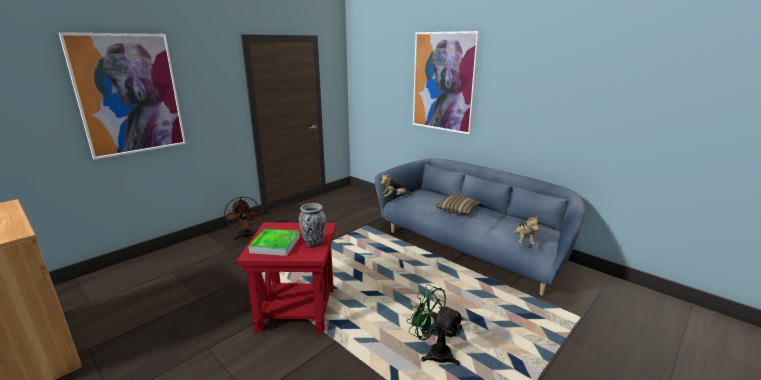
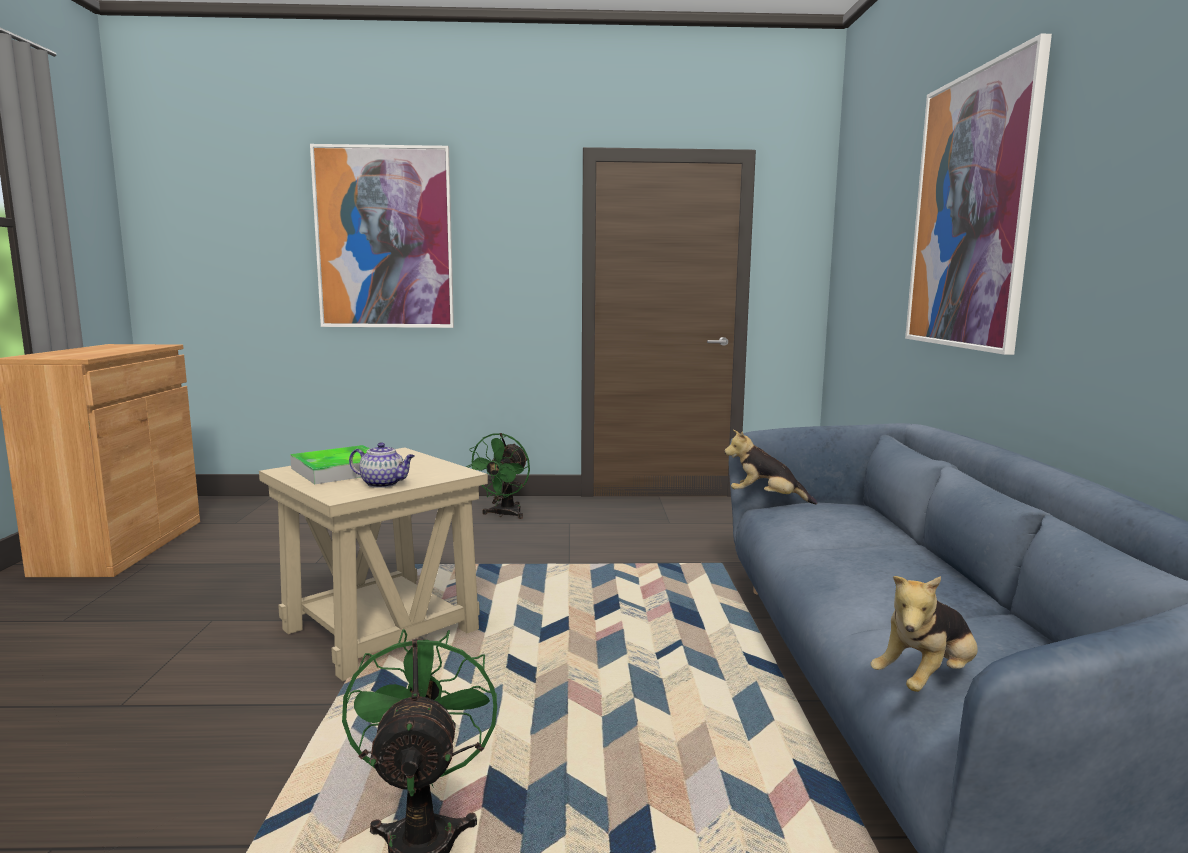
camera: 45 degrees right, 10 degrees down
(245, 236) = (504, 515): brown fan -> green fan
(297, 309) = (380, 631): red side table -> beige side table
(313, 243) = (384, 484): vase -> teapot
(457, 210) = (868, 557): pillow -> none

